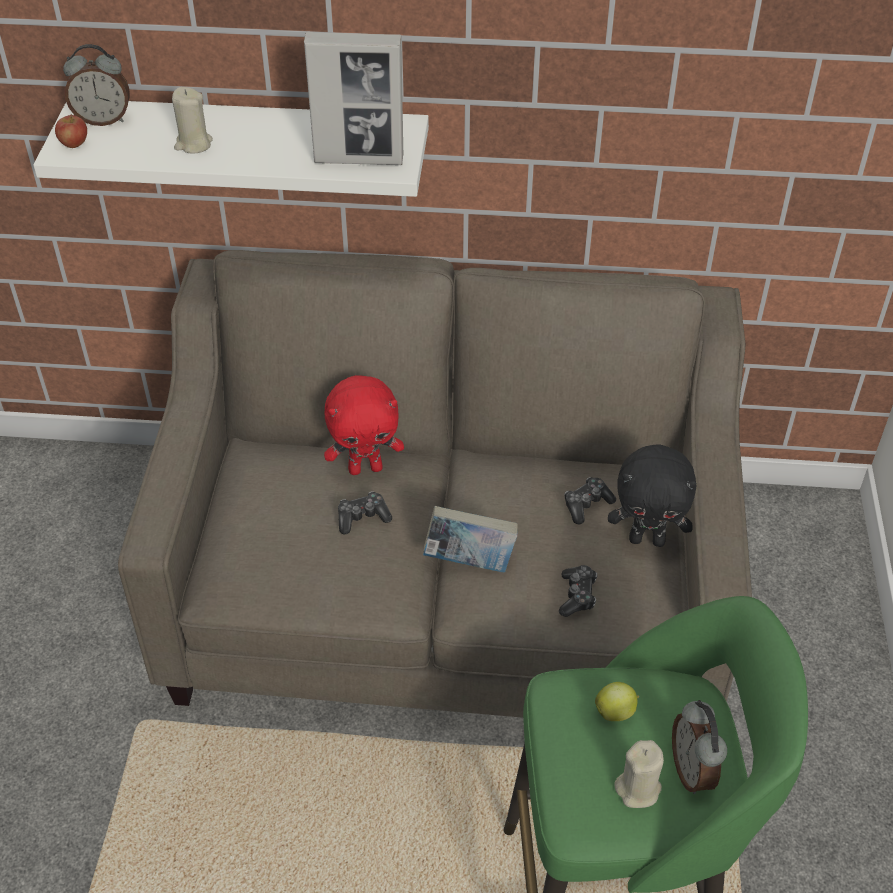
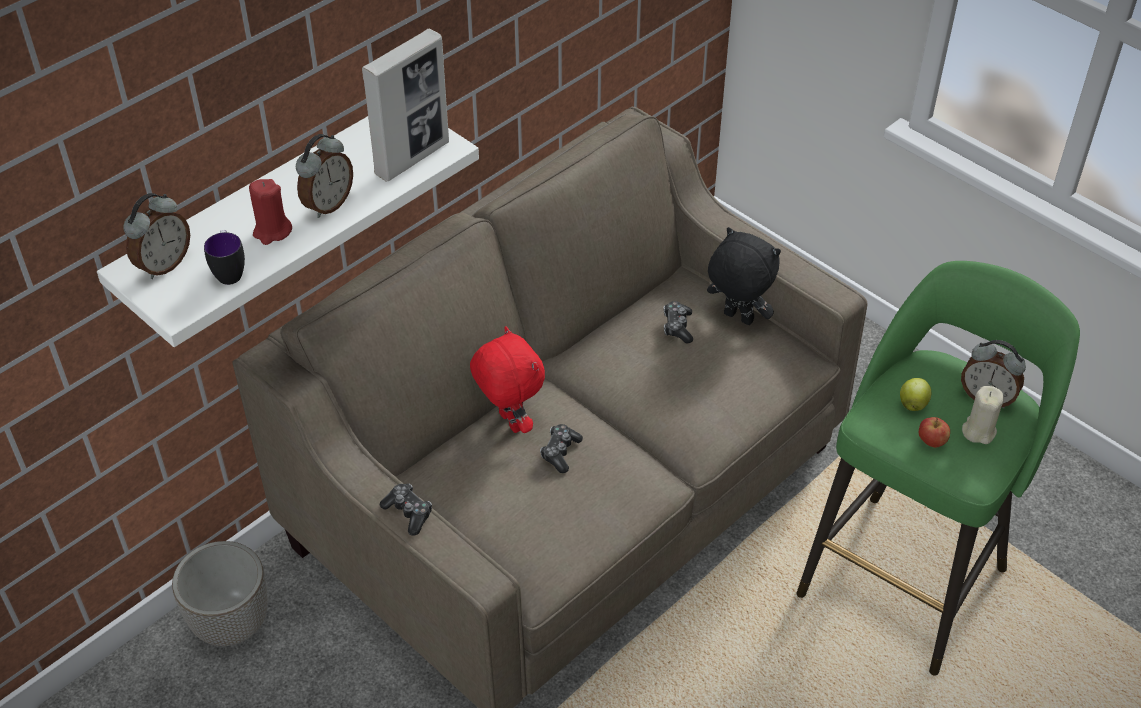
camera: 50 degrees left, 0 degrees up
(74, 144) = (175, 298): apple -> apple (931, 442)
(127, 150) = (229, 271): none -> mug
(142, 481) = (231, 623): none -> planter
(193, 144) = (272, 231): beige candle -> red candle
(254, 151) = (327, 204): none -> alarm clock
(366, 468) = (508, 422): red plush toy -> red plush toy turned 60 degrees counterclockwise
(469, 561) = (664, 419): book -> none
(577, 595) = (750, 383): game controller -> game controller (408, 513)
(647, 539) = (737, 318): black plush toy -> black plush toy turned 105 degrees counterclockwise

